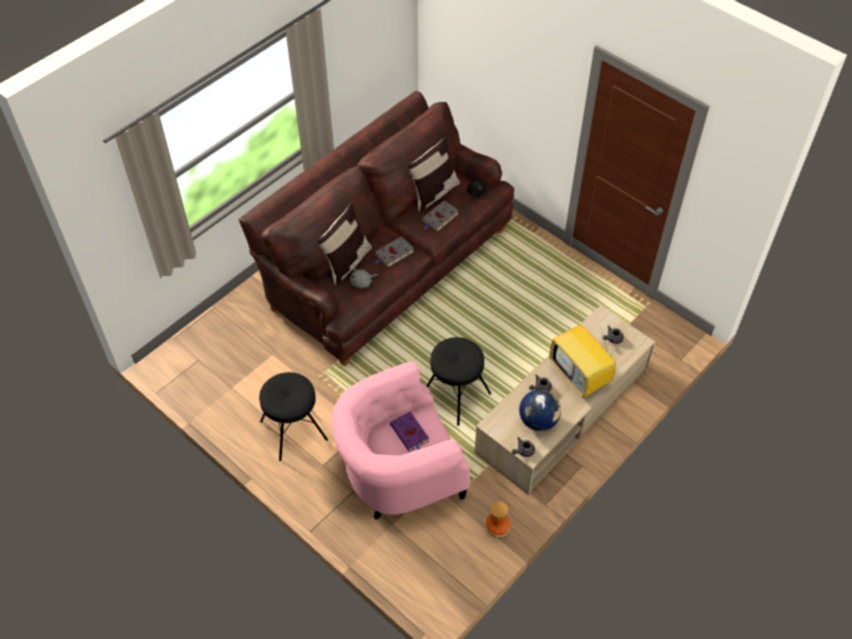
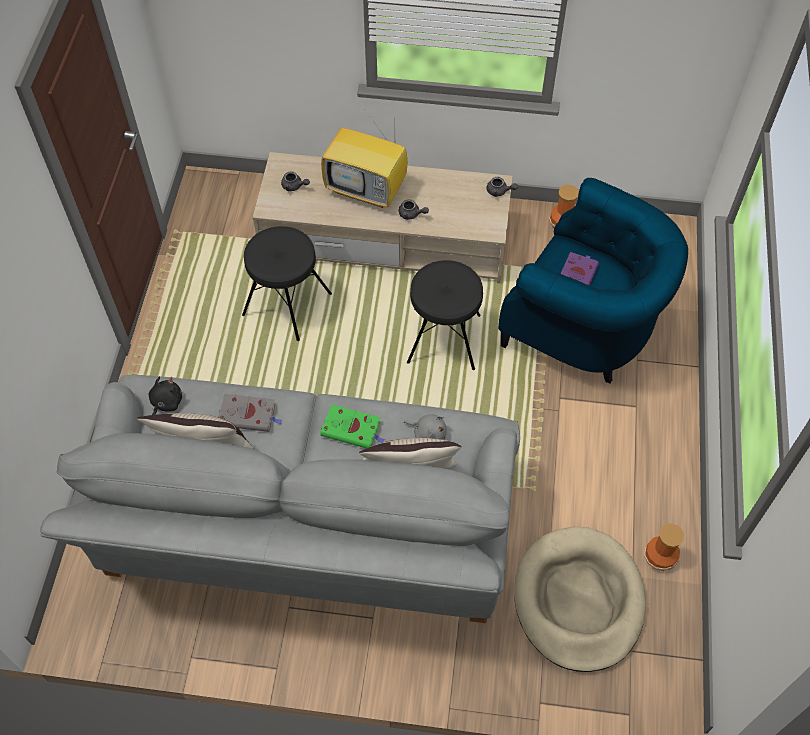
camera: 125 degrees left, 5 degrees up
(228, 408) = (660, 558): none -> vase
(243, 355) = (578, 600): none -> beige dog bed
(294, 430) = (623, 464): black stool -> black stool (287, 304)
(384, 264) = (306, 534): brown sofa -> grey sofa
(393, 254) = (352, 429): grey book -> green book
(400, 476) = (583, 330): pink armchair -> blue armchair
(538, 421) = (453, 197): globe -> none
(580, 376) = (367, 189): television -> television turned 90 degrees clockwise

